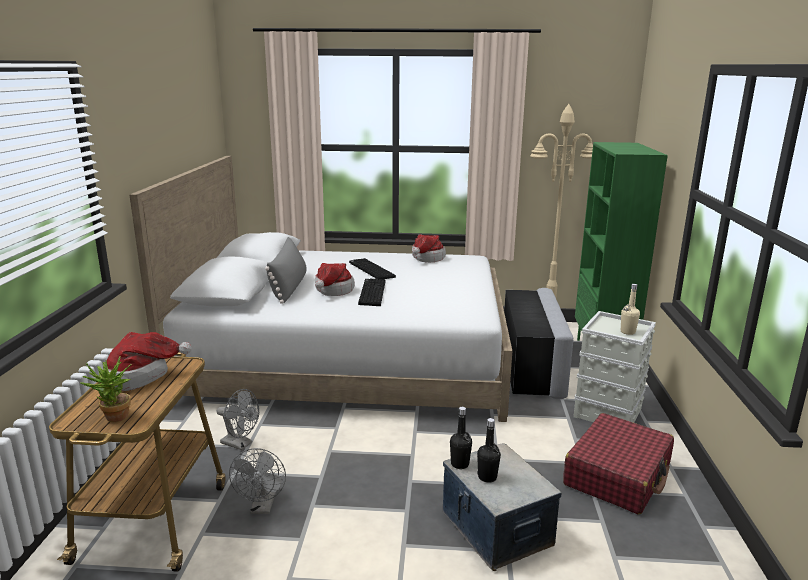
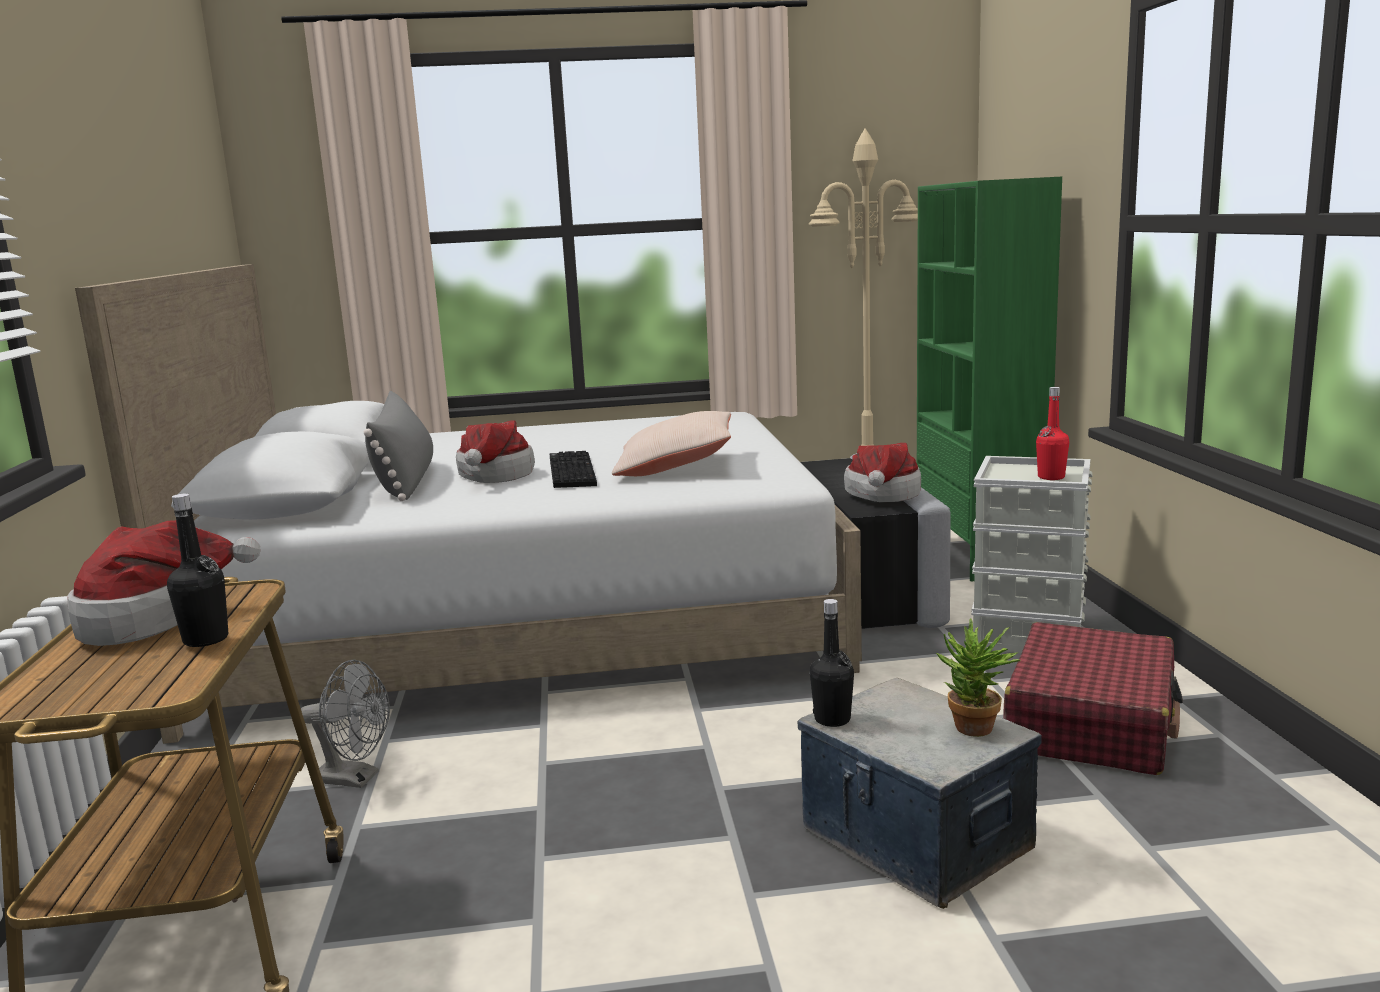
camera: 10 degrees left, 5 degrees down
(114, 419) = (113, 689): potted plant -> potted plant (975, 732)
(262, 507) = (436, 878): grey fan -> none
(370, 270) = (551, 445): keyboard -> none
(426, 258) = (646, 422): hat -> hat (882, 495)
(426, 297) = (675, 466): none -> beige pillow
(487, 477) = (894, 731): black bottle -> black bottle (206, 639)
(627, 332) = (1051, 477): beige bottle -> red bottle

